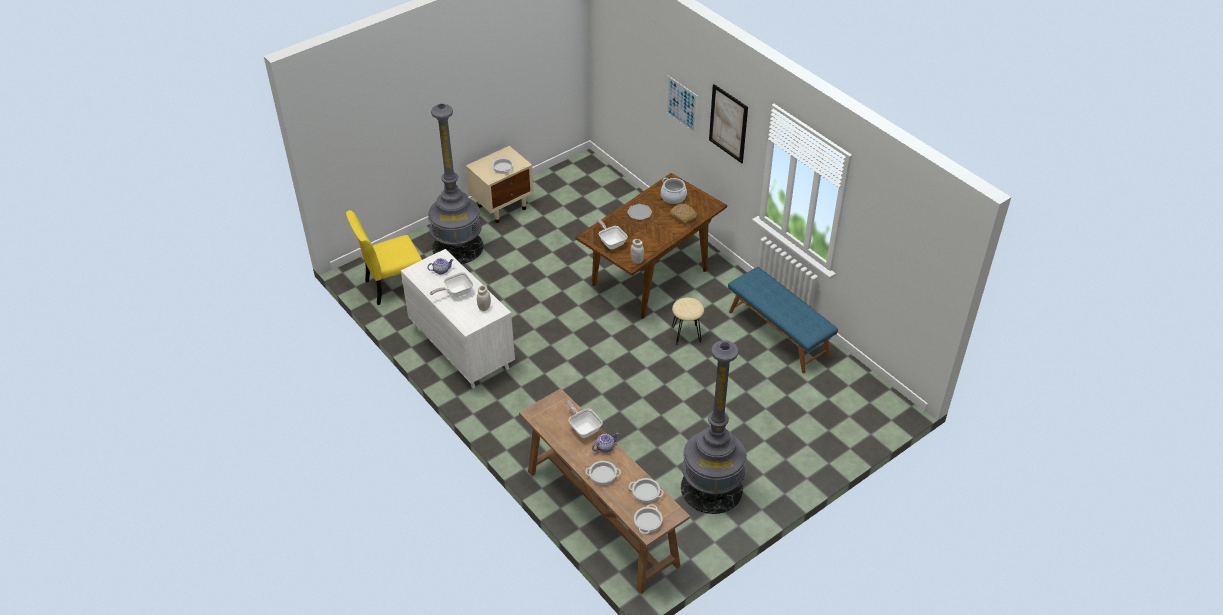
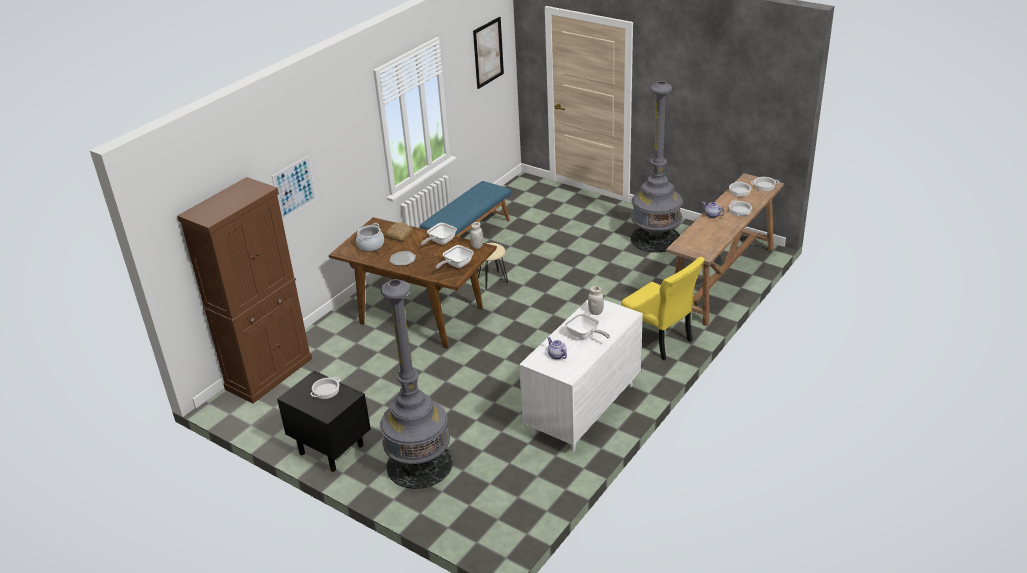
camera: 105 degrees left, 10 degrees down
(392, 286) = (511, 499): yellow chair -> yellow chair (659, 340)
(502, 207) = (330, 449): beige nightstand -> black nightstand
(583, 428) = (700, 228): frying pan -> frying pan (440, 242)
(611, 184) = (269, 373): none -> brown cabinet
(728, 123) = (343, 142): picture -> picture (488, 52)

